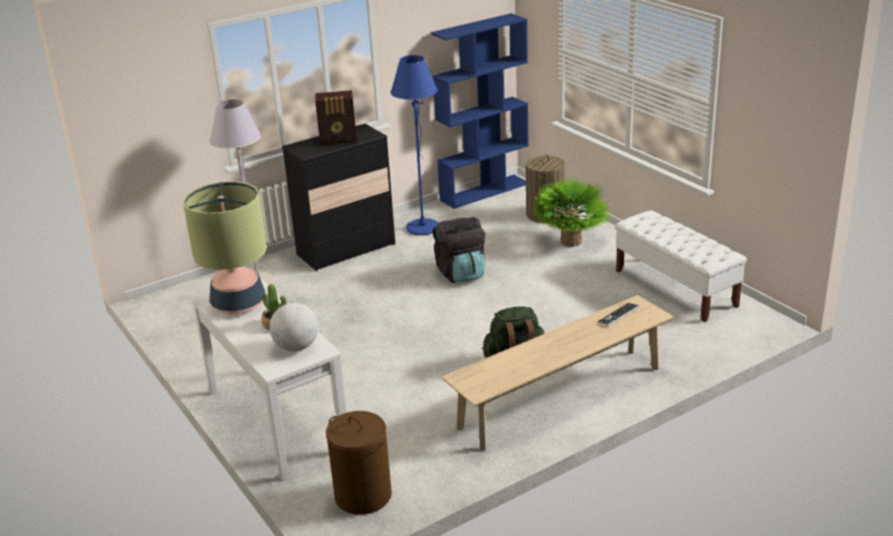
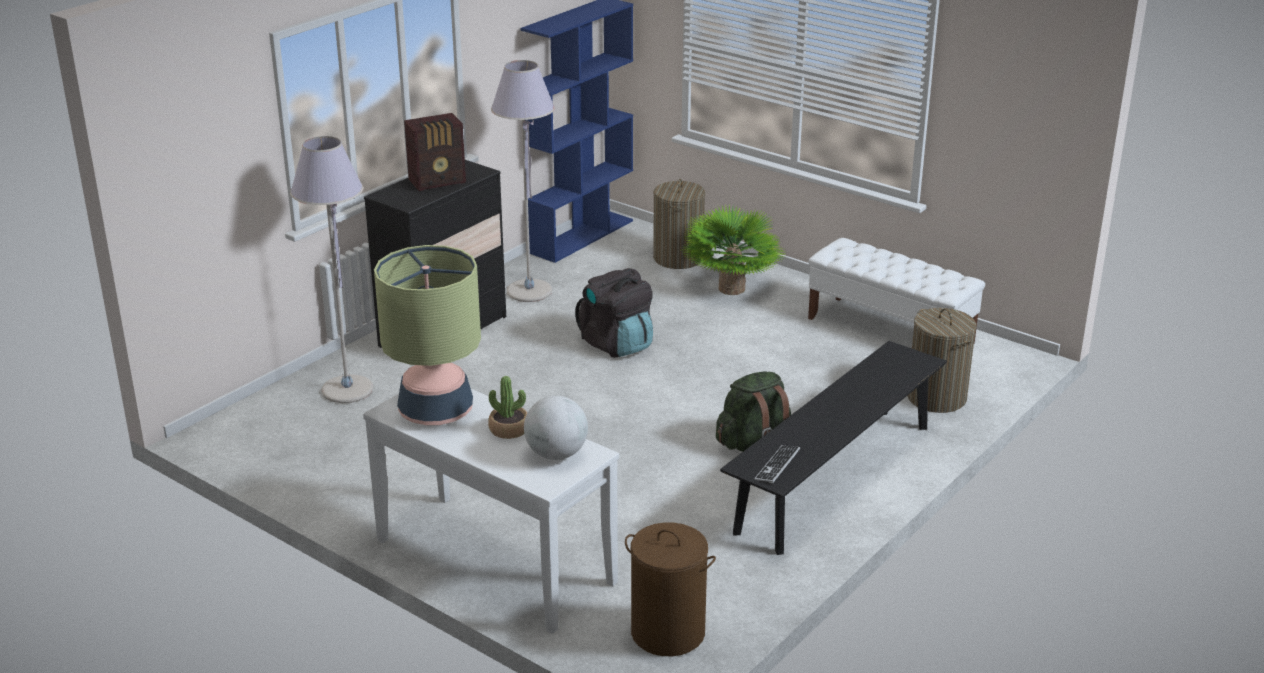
camera: 20 degrees left, 0 degrees up
(423, 228) = (529, 292): blue floor lamp -> grey floor lamp
(561, 397) = (835, 478): beige bench -> black bench
(618, 315) = (882, 367): keyboard -> keyboard (777, 465)
(681, 346) = (936, 397): none -> laundry basket

